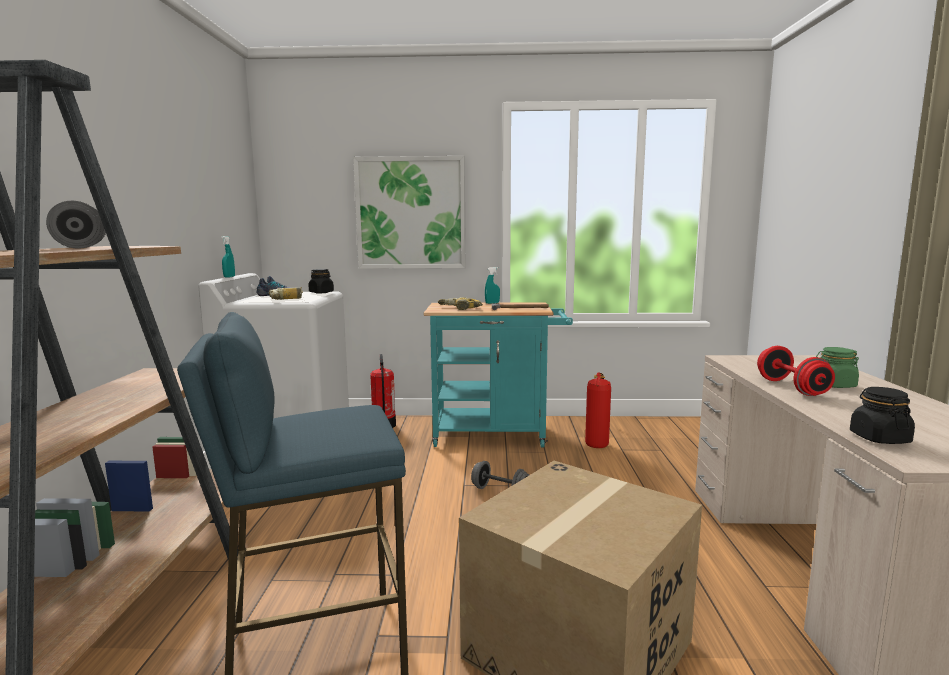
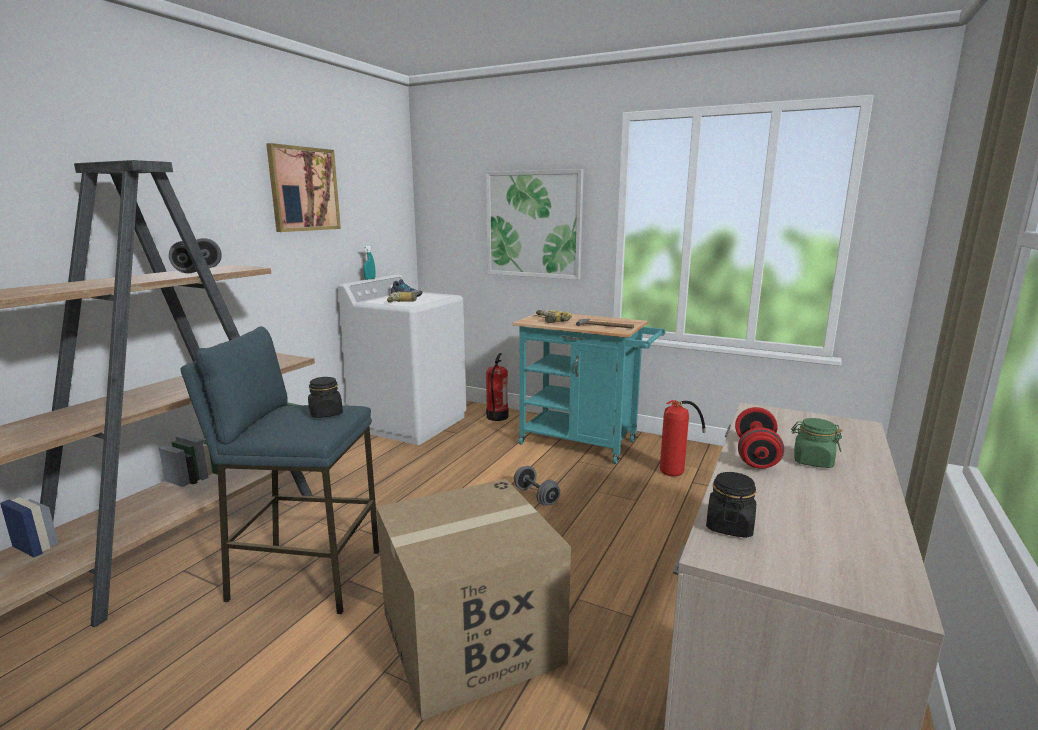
camera: 25 degrees right, 5 degrees up
(160, 159) = (304, 189): none -> picture
(321, 292) = (443, 295): black jar -> black jar (326, 413)
(492, 303) = (593, 317): turquoise spray bottle -> none

